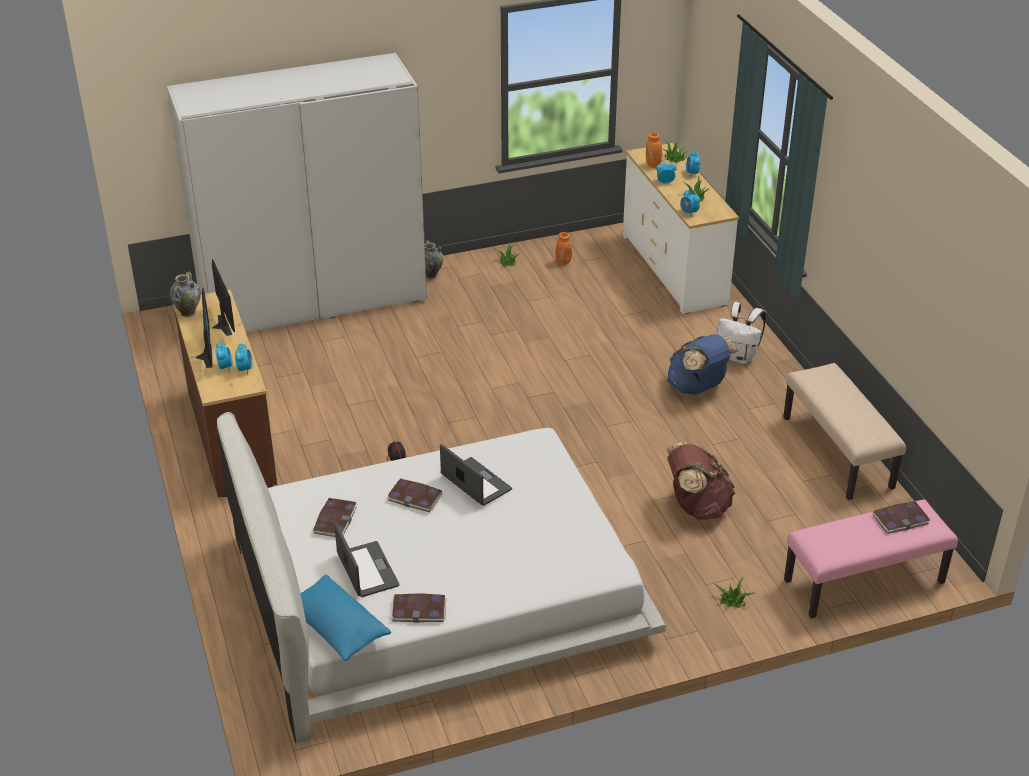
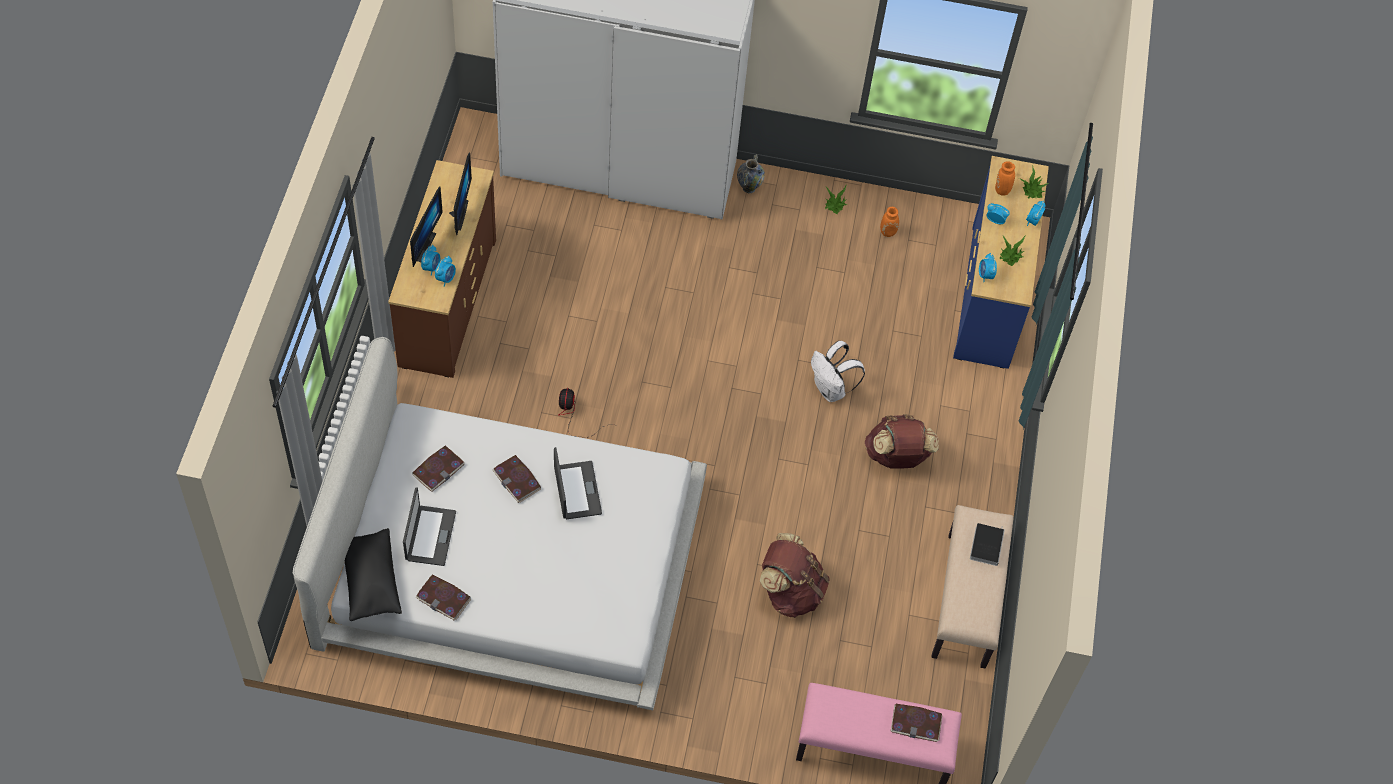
camera: 25 degrees right, 20 degrees up
(188, 312) = (440, 183): vase -> none
(336, 628) = (370, 581): blue pillow -> black pillow
(674, 269) = (990, 295): white dresser -> blue dresser
(697, 388) = (897, 457): blue backpack -> brown backpack
(733, 599) = (746, 704): potted plant -> none
(739, 356) = (966, 439): white backpack -> white backpack (831, 390)
(836, 385) = (986, 544): none -> book

